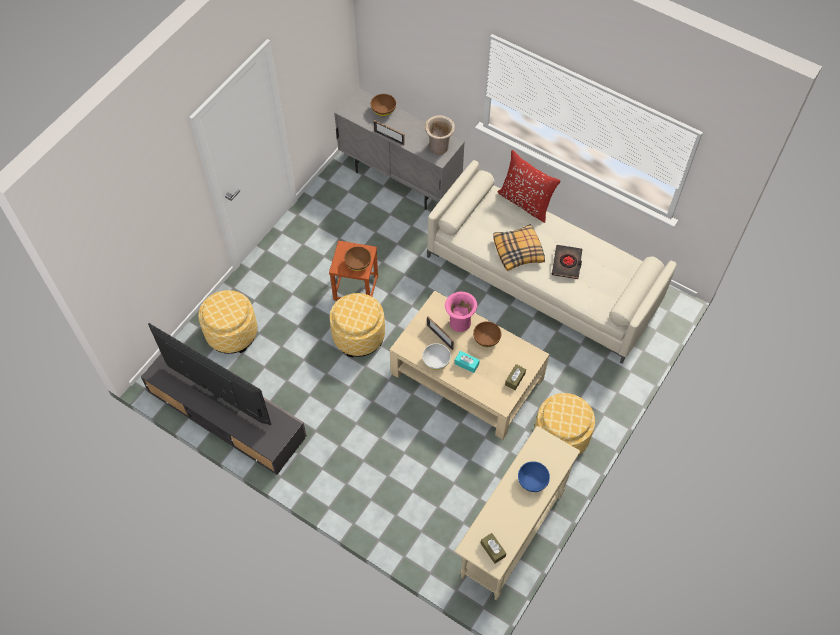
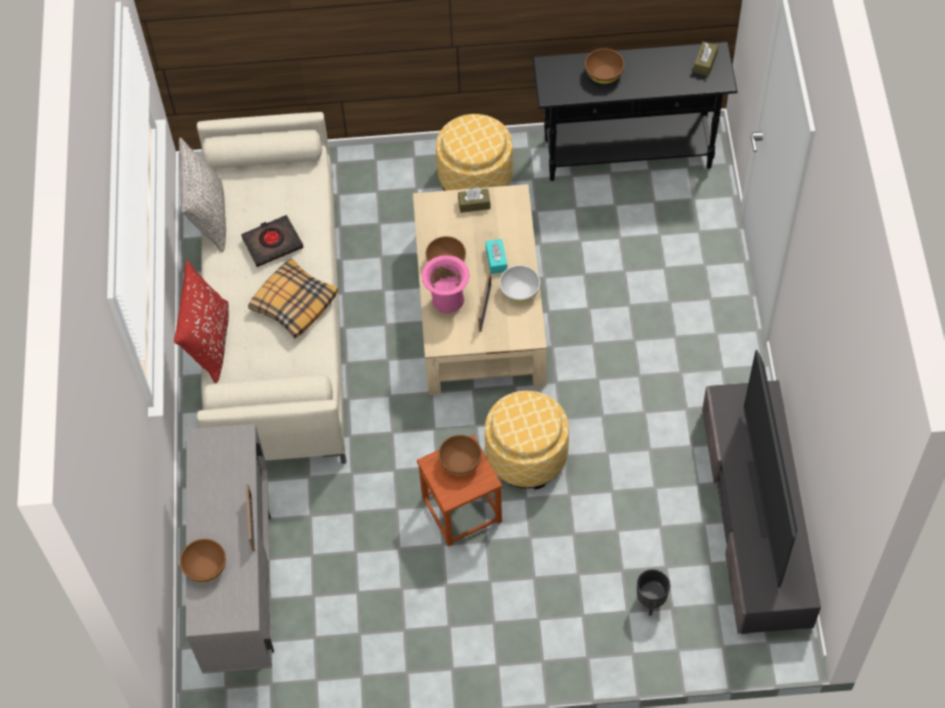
camera: 125 degrees left, 0 degrees up
(232, 333) = (650, 602): ottoman -> black planter
(439, 148) = (221, 450): beige vase -> none
(511, 536) = (628, 154): beige console table -> black console table
(532, 481) = (603, 74): blue bowl -> brown bowl
(610, 246) = (208, 216): none -> grey pillow

